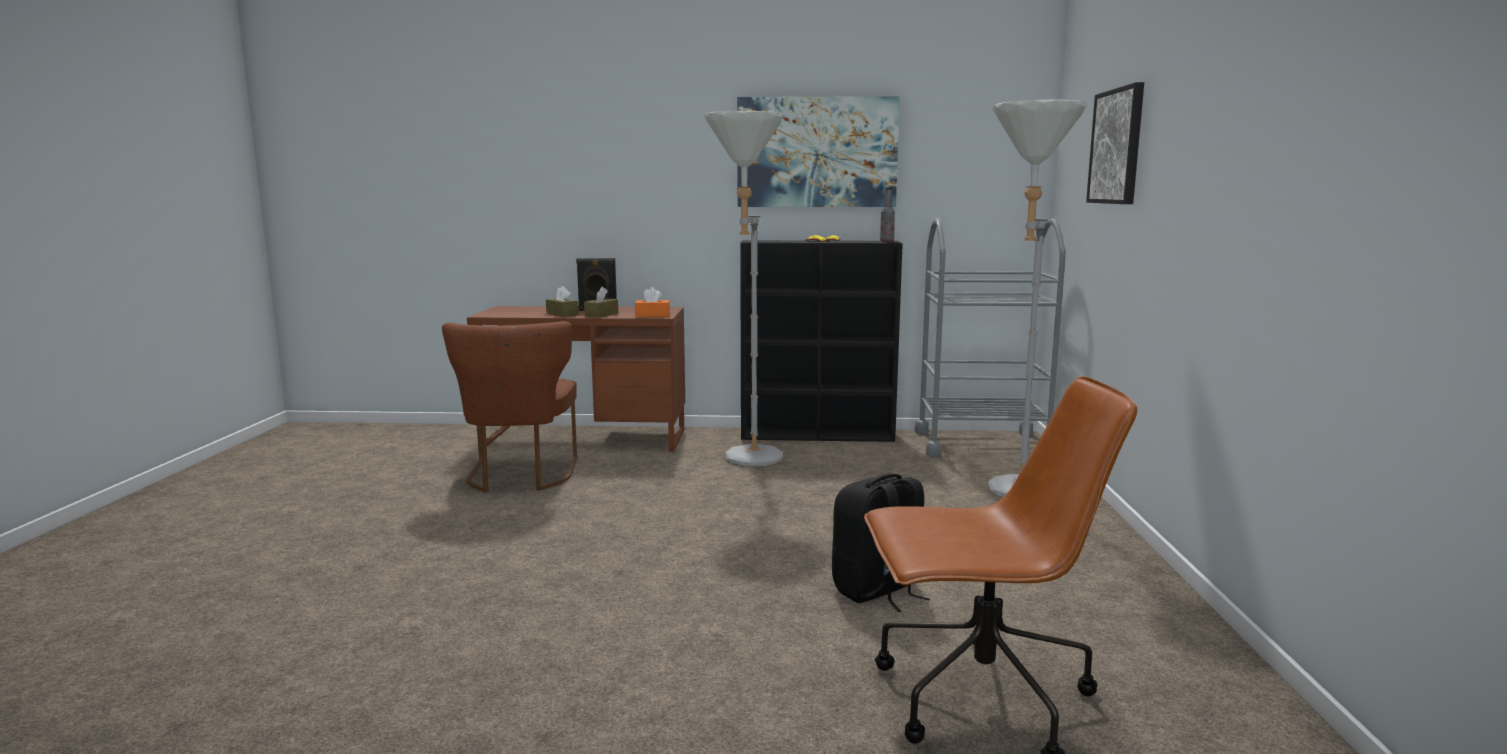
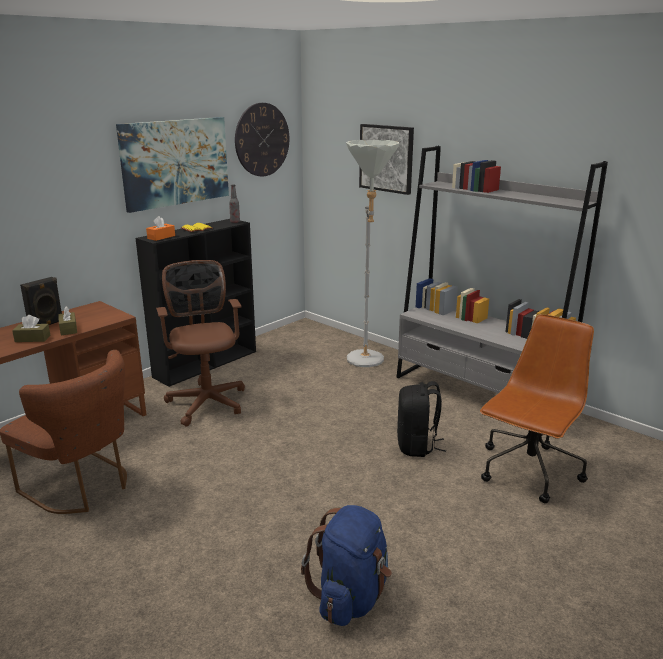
camera: 50 degrees left, 10 degrees up
(484, 660) = (351, 597): none -> blue backpack
(652, 315) = (112, 318): orange tissue box -> orange tissue box (161, 237)
(747, 461) = (207, 401): grey floor lamp -> brown office chair
(972, 134) = (262, 140): none -> wall clock
(981, 444) = (297, 336): grey cart -> none
(1122, 586) = (478, 394): none -> grey bookcase

